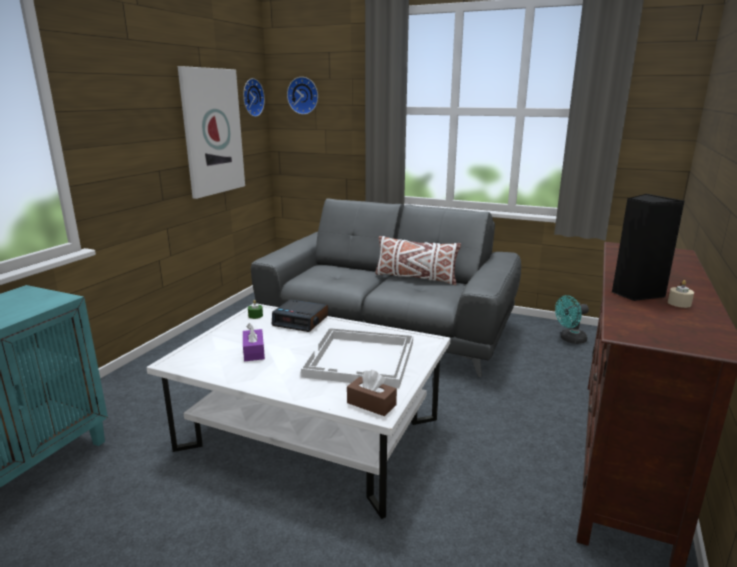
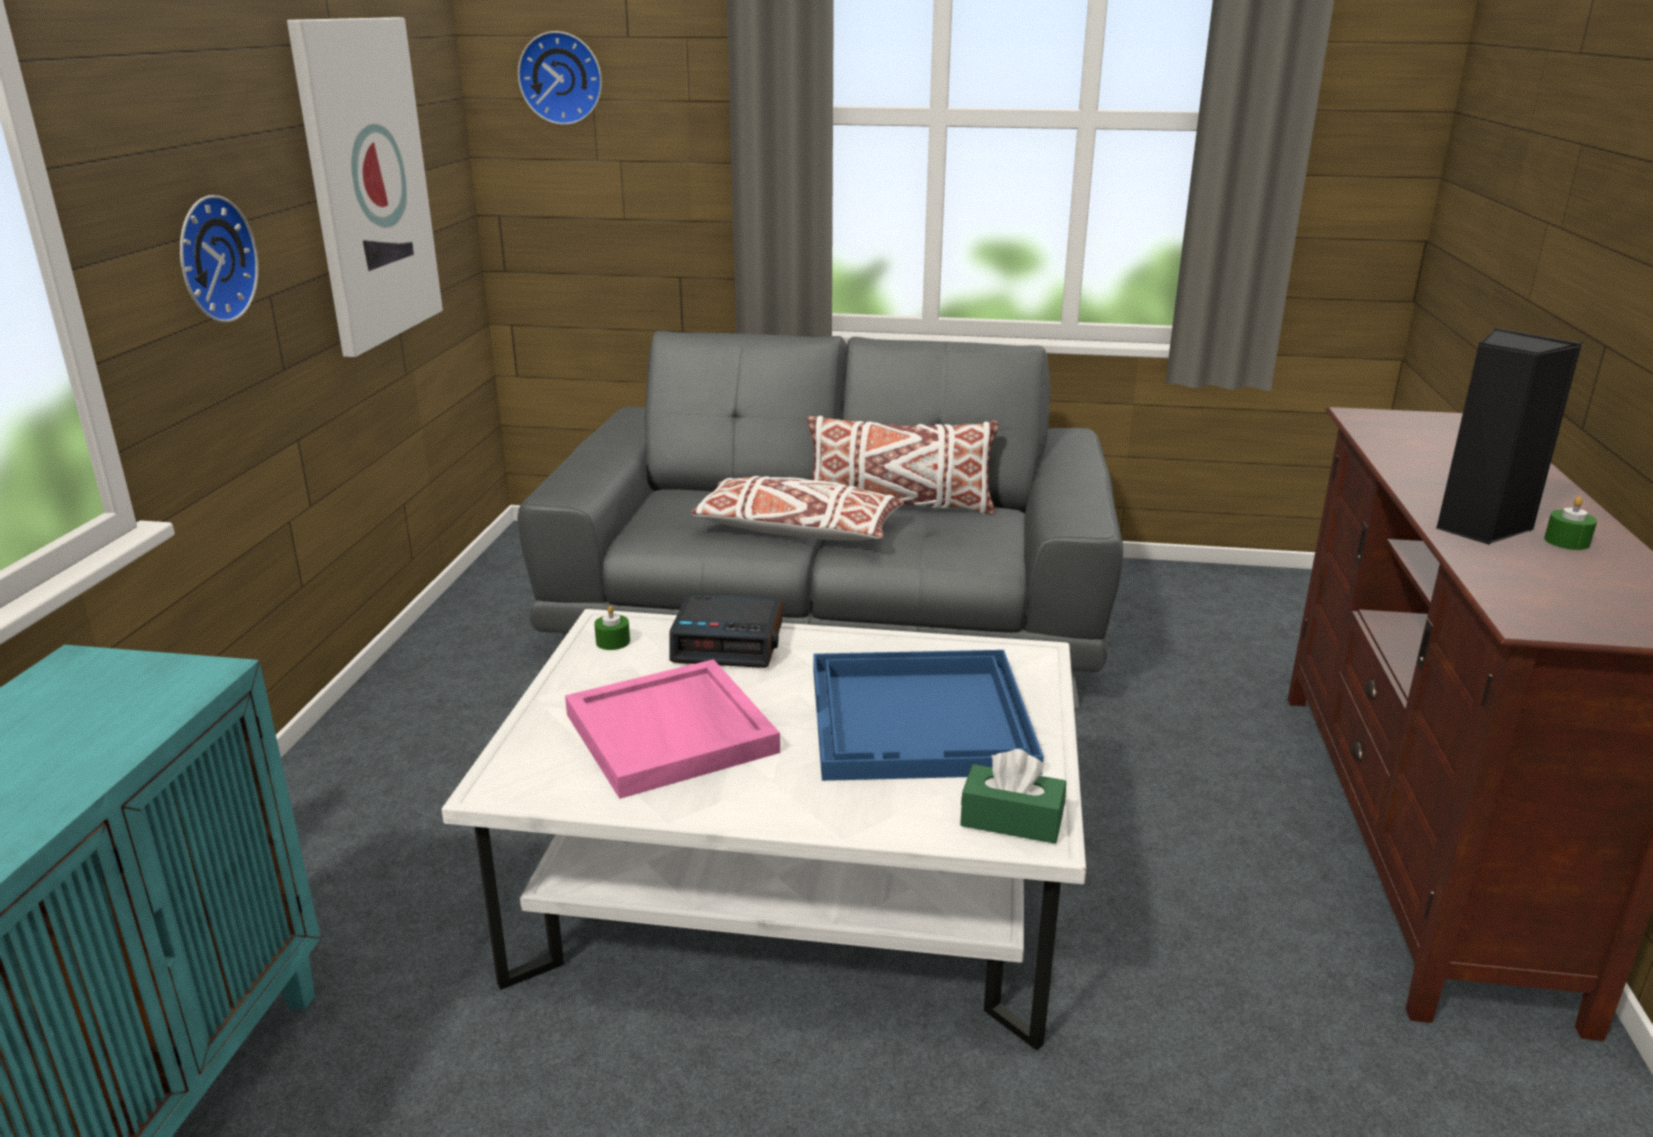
camera: 15 degrees left, 5 degrees up
(251, 97) = (434, 85): wall clock -> wall clock (210, 259)
(254, 352) = (673, 733): purple tissue box -> pink tray
(361, 360) = (922, 720): white tray -> blue tray
(364, 283) = (797, 530): none -> white pillow
(371, 404) = (1011, 820): brown tissue box -> green tissue box
(570, 340) = (1209, 602): turquoise fan -> none
(679, 303) = (1566, 541): beige candle -> green candle

